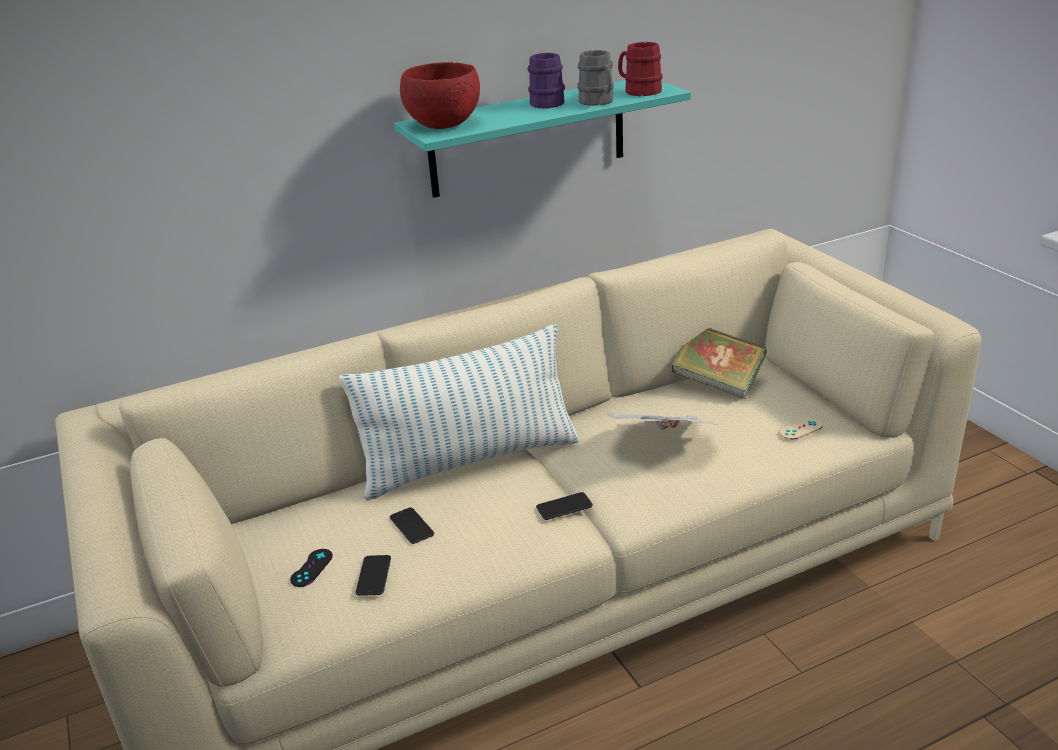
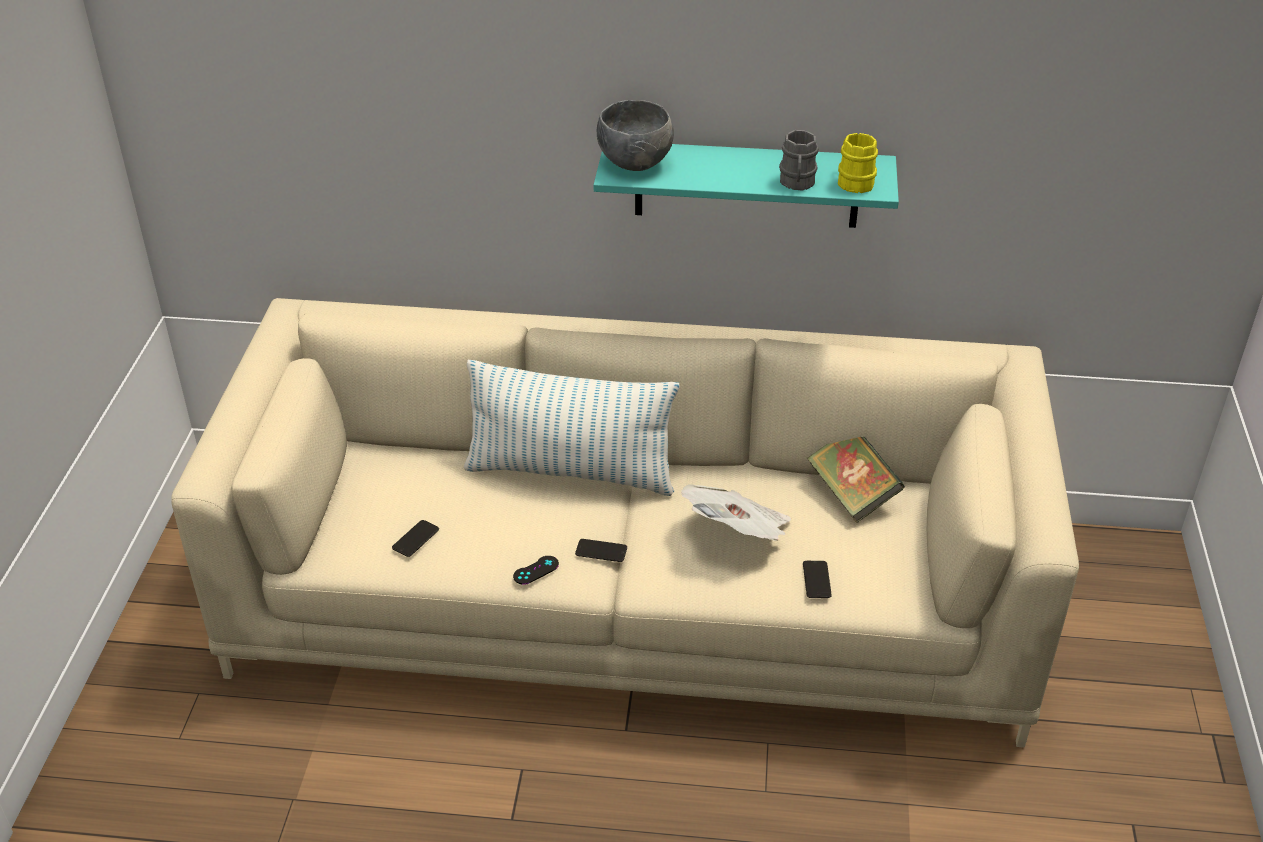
camera: 30 degrees right, 10 degrees up
(311, 568) = (381, 510): black game controller -> black game controller (536, 570)
(411, 526) = (475, 510): phone -> phone (816, 580)
(443, 125) = (635, 163): red bowl -> grey bowl
(549, 102) = (757, 165): purple mug -> none
(638, 91) = (853, 181): red mug -> yellow mug
(801, 429) = (870, 578): beige game controller -> none

